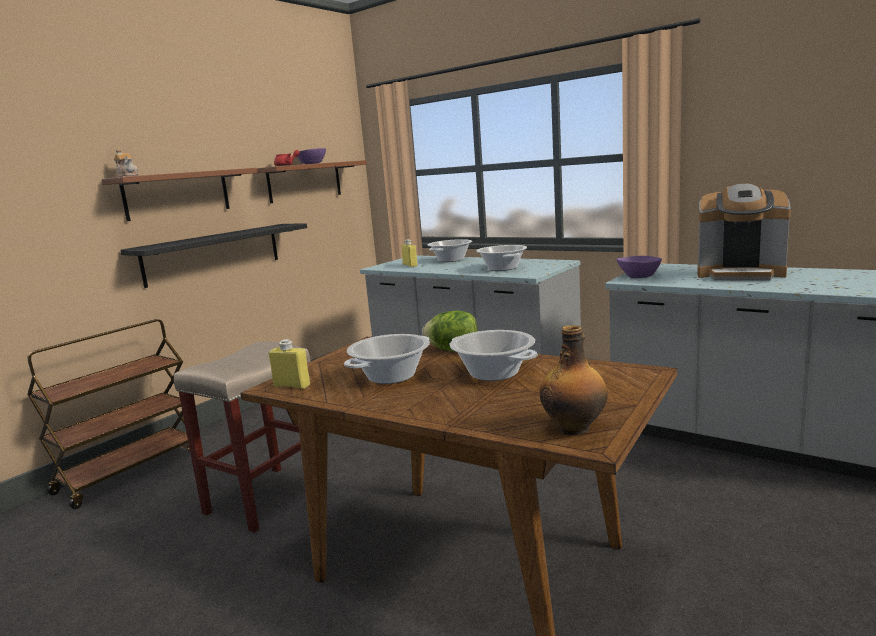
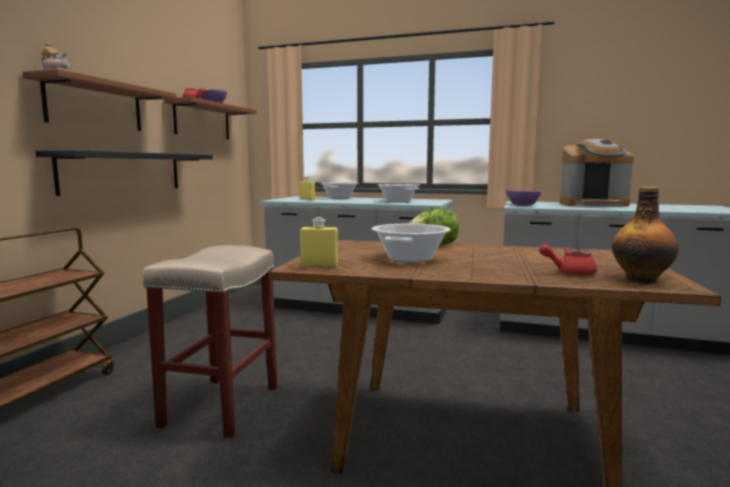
camera: 20 degrees left, 5 degrees down
(494, 373) = (500, 255): cooking pot -> none
(514, 411) = (569, 273): none -> red teapot

